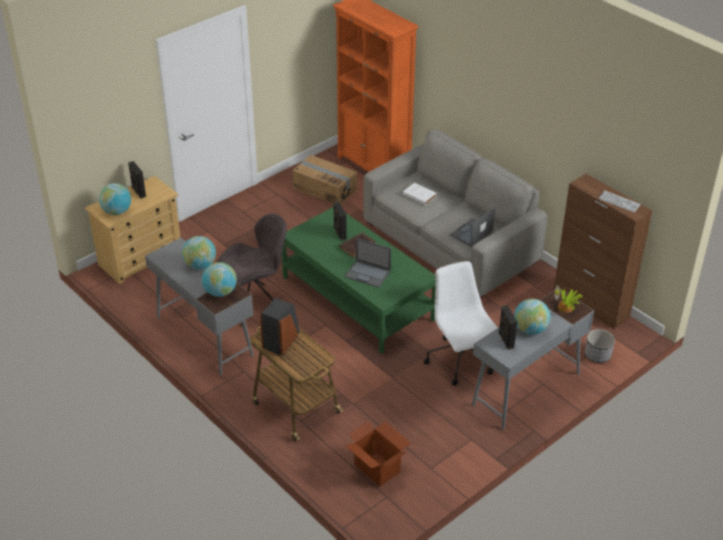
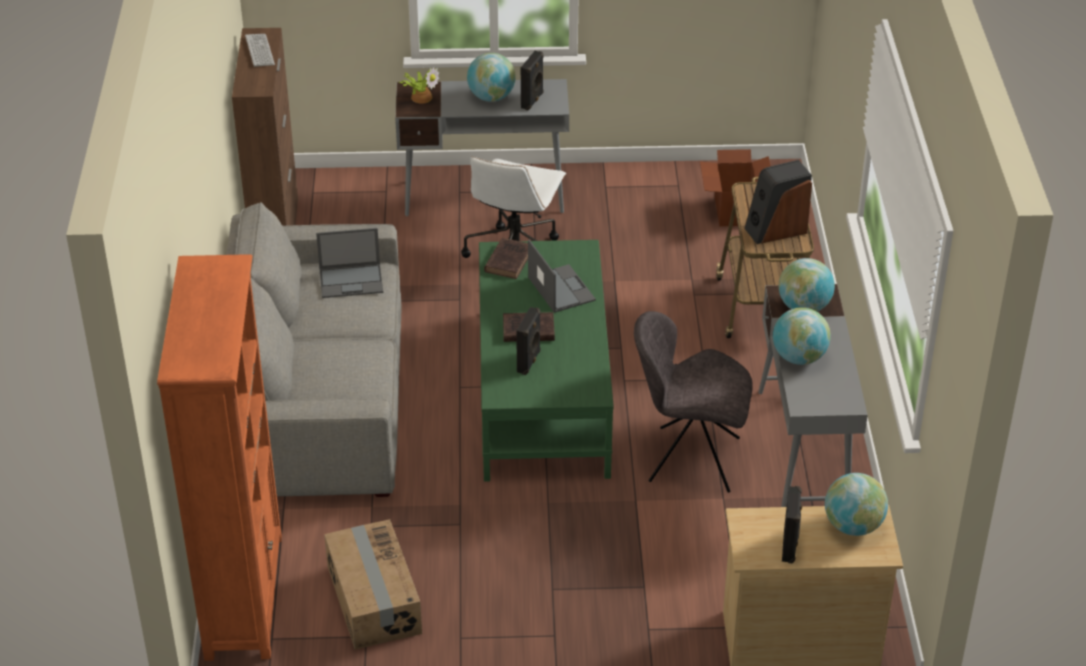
camera: 140 degrees left, 0 degrees up
(410, 275) = (509, 260): none -> brown book
(418, 195) = (338, 370): white book -> none
(597, 355) = (359, 186): planter -> none

